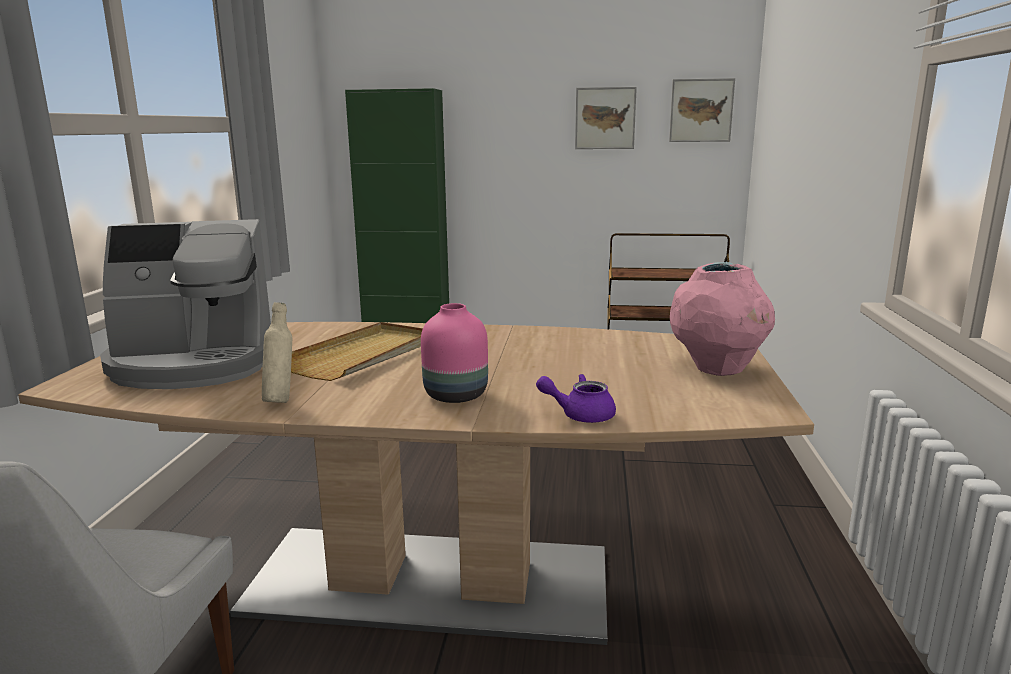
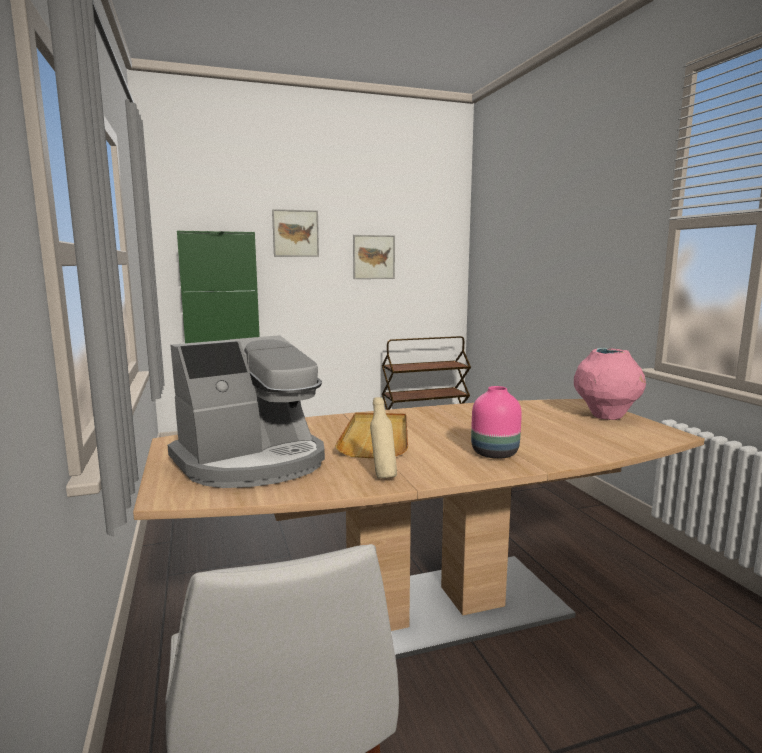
camera: 25 degrees left, 5 degrees down
(580, 415) = (588, 453): purple teapot -> none
(701, 110) = (436, 252): picture -> picture (295, 233)

